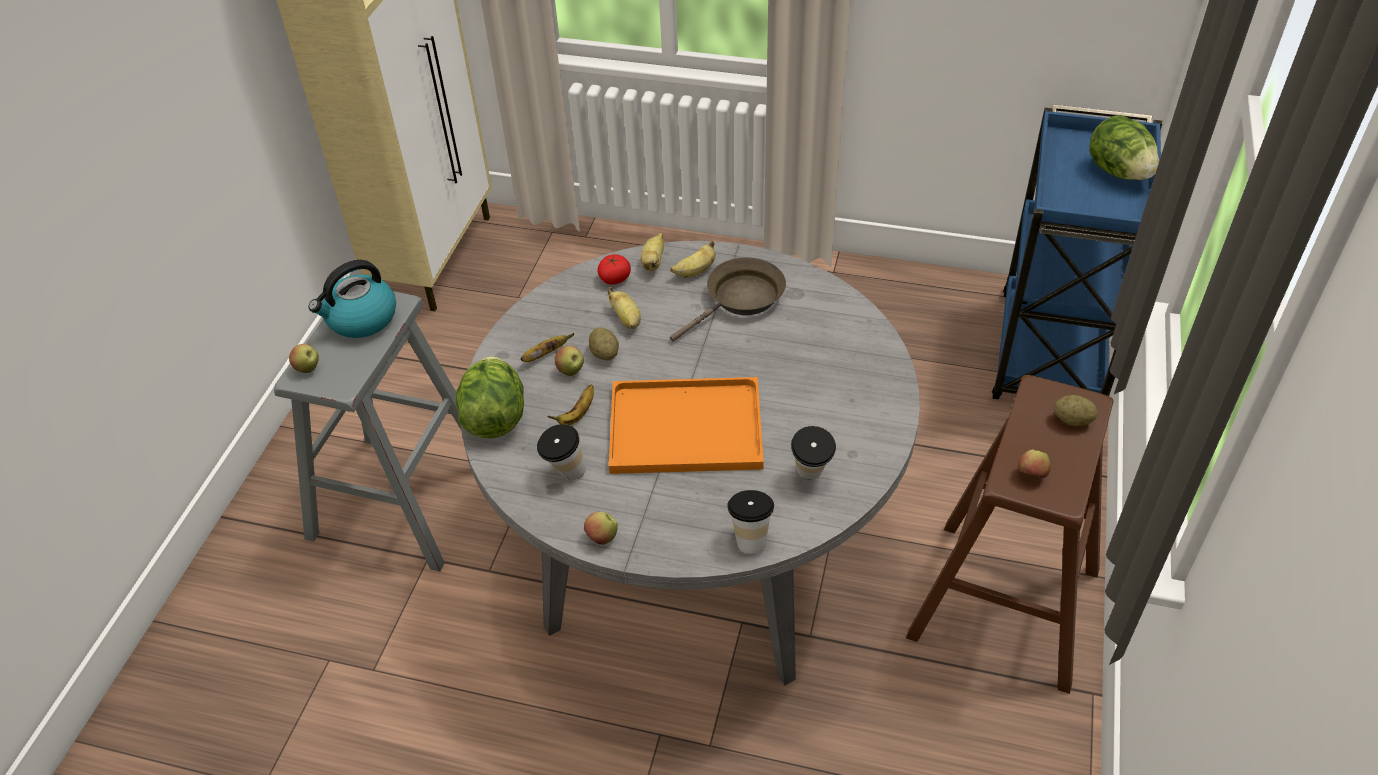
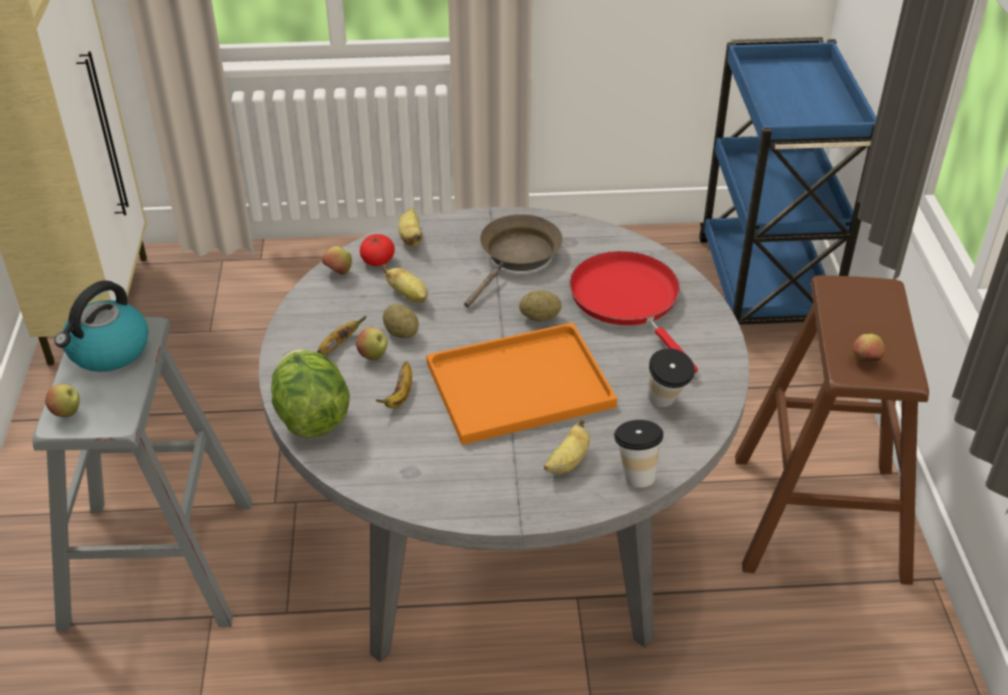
camera: 20 degrees left, 5 degrees down
(564, 473) = (414, 455): cup -> none
(602, 538) = (483, 508): apple -> apple (338, 273)
(695, 272) = (458, 240): banana -> banana (567, 462)
(824, 364) = (628, 300): none -> red frying pan
(1072, 420) = (877, 306): potato -> potato (540, 317)
(1118, 172) = (815, 88): lettuce -> none

